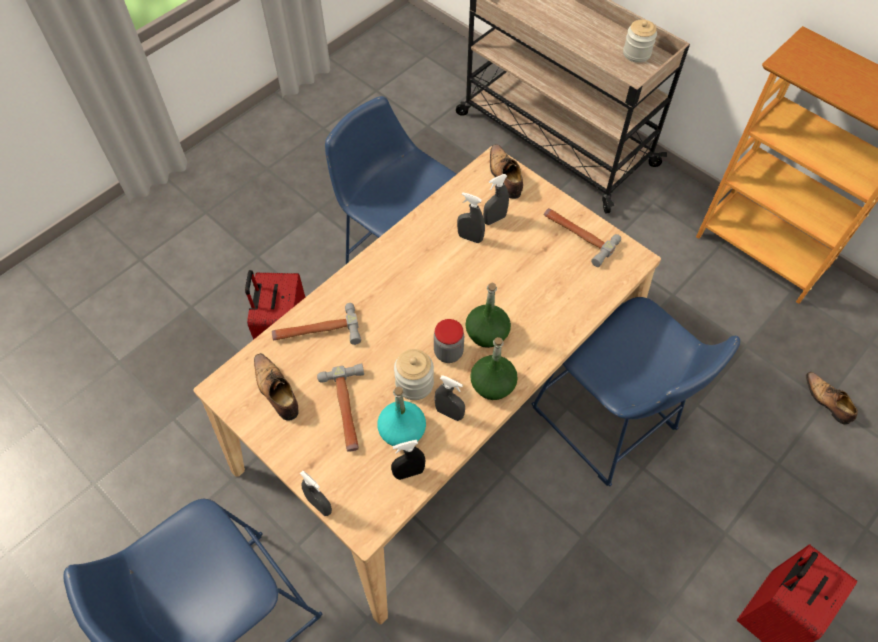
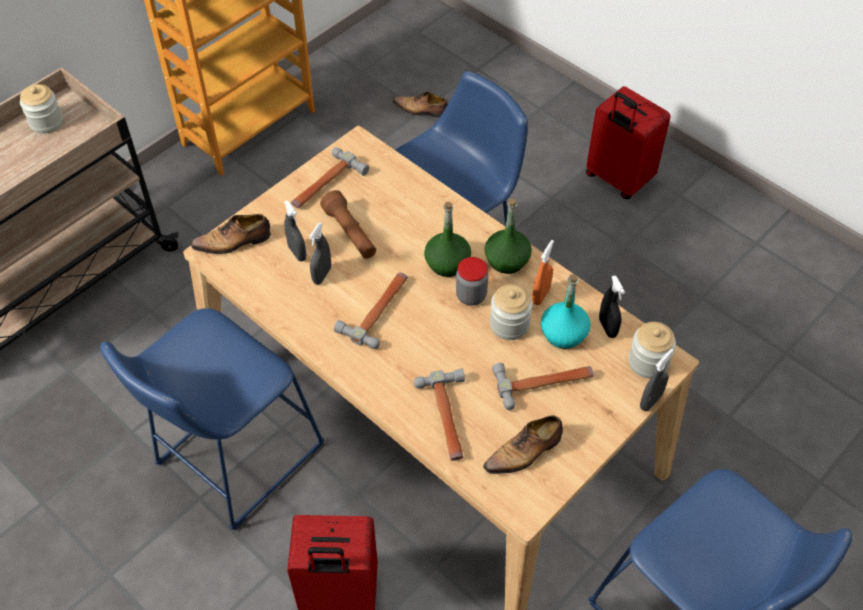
camera: 90 degrees left, 5 degrees down
(365, 508) = (648, 362): none -> jar
(431, 280) = (379, 310): none -> hammer
(449, 413) = (541, 295): grey spray bottle -> orange spray bottle
(519, 256) = (350, 233): none -> brown flashlight
(827, 401) = (421, 110): shoe -> shoe turned 45 degrees clockwise

